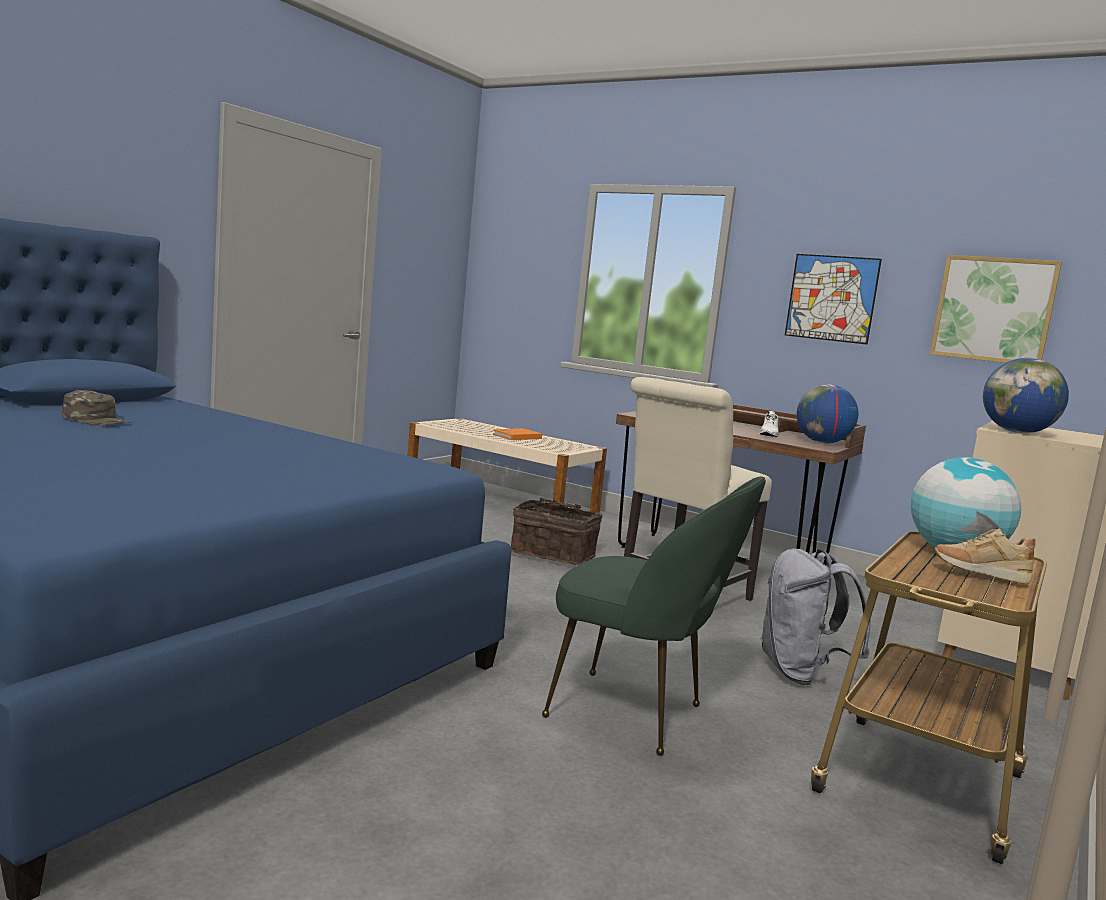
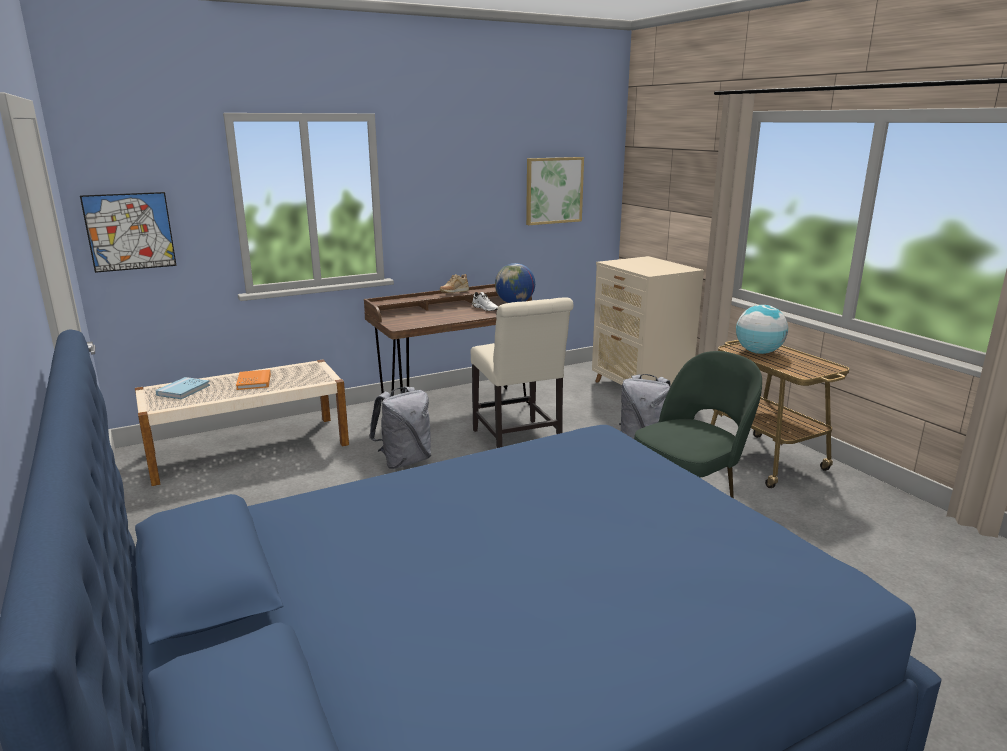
camera: 60 degrees left, 10 degrees up
(97, 420) = (381, 567): green cap -> none
(470, 425) = (183, 390): none -> blue book
(554, 554) = (404, 461): basket -> grey backpack
(831, 298) = (462, 197): picture -> picture (130, 231)
(979, 574) = (796, 359): beige shoe -> beige shoe (454, 293)
(1018, 432) = (655, 272): globe -> none

